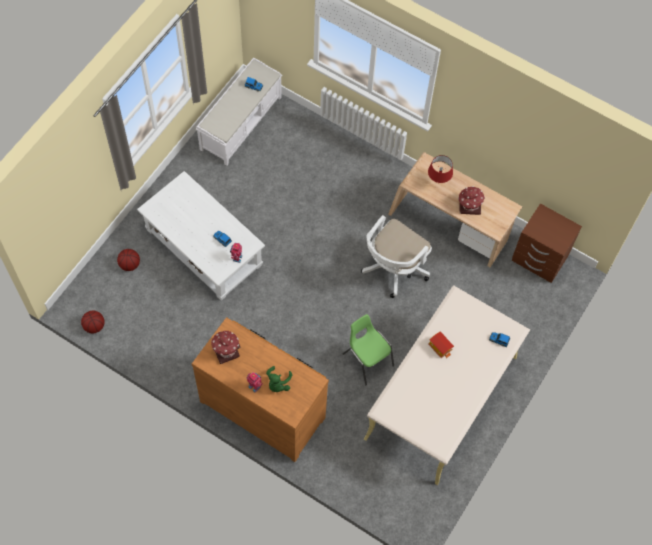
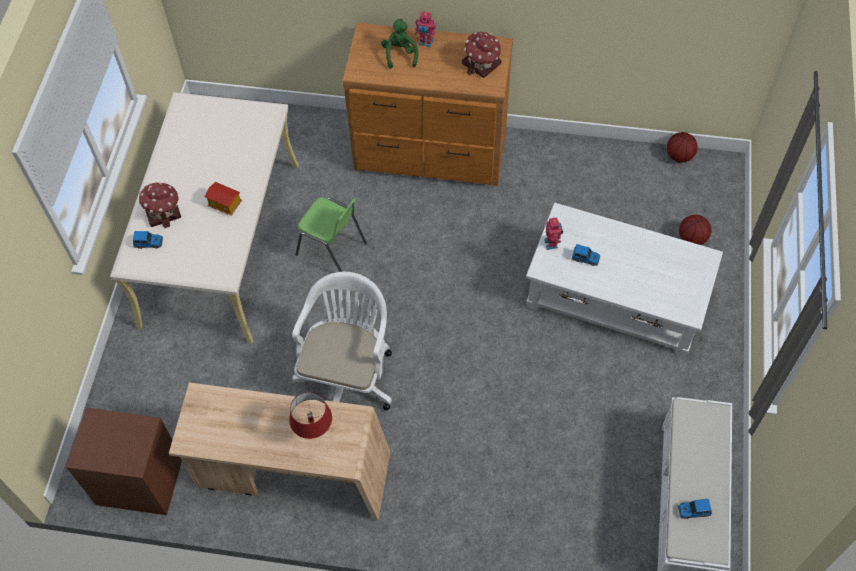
camera: 160 degrees right, 5 degrees down
(469, 206) = (252, 418): toy house -> toy house (163, 212)

